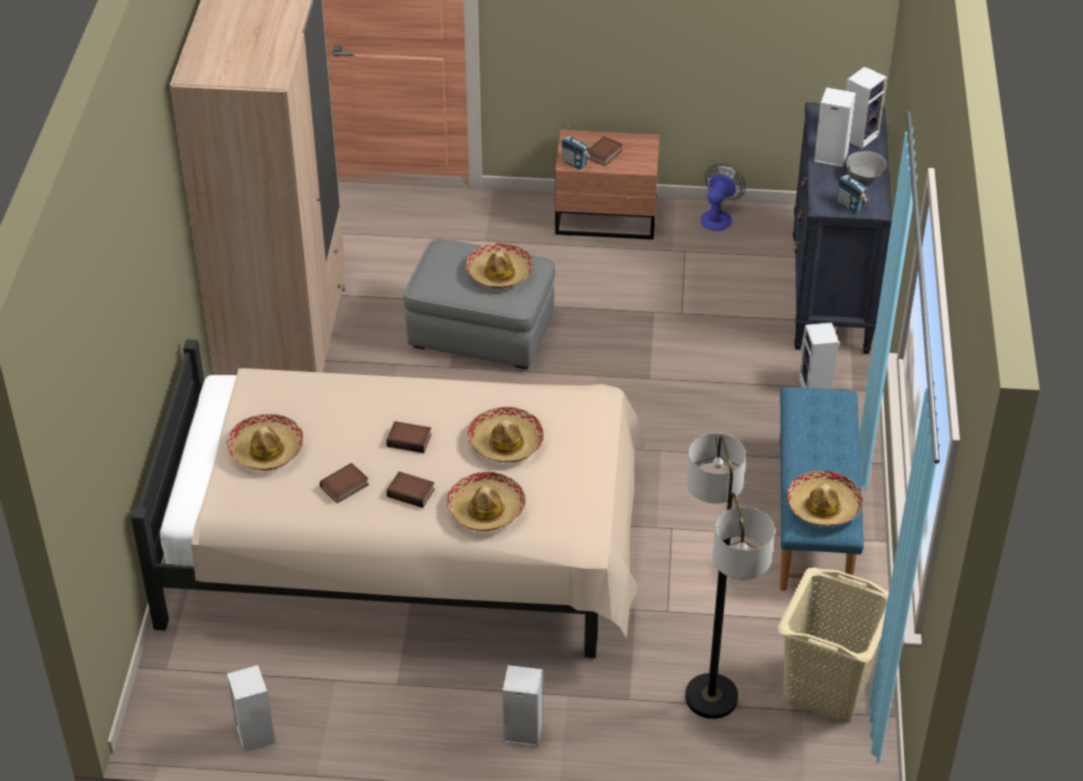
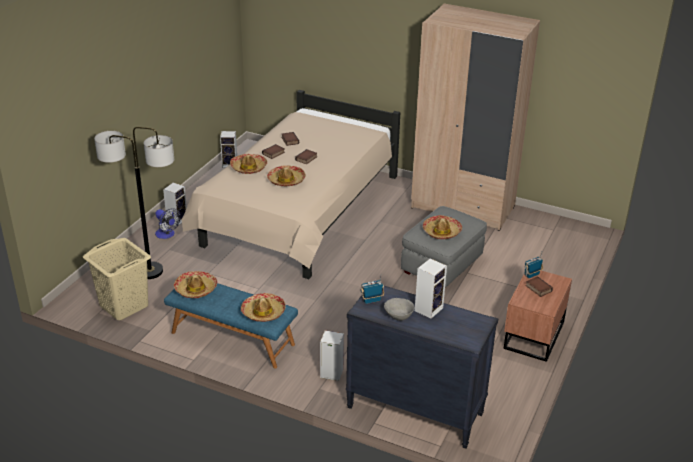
camera: 110 degrees right, 10 degrees down
(266, 450) = (326, 128): hat -> hat (263, 312)
(718, 217) = (518, 384): fan -> fan (167, 235)
(859, 136) = (447, 329): speaker -> none

